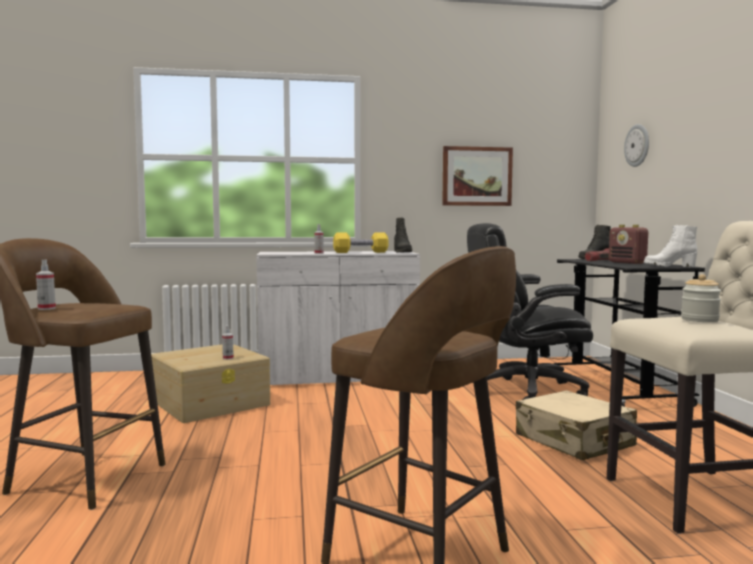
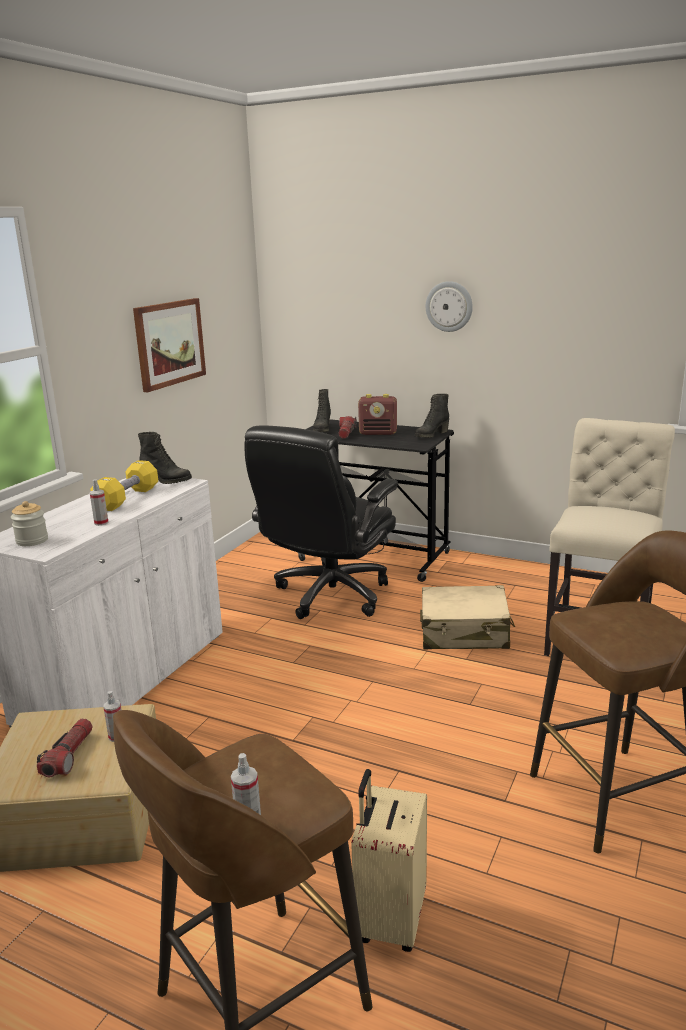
camera: 55 degrees left, 15 degrees up
(177, 496) = (389, 919): none -> beige suitcase
(201, 356) = (69, 756): none -> flashlight
(637, 145) = (333, 294): wall clock -> wall clock (449, 306)
(669, 266) = (431, 435): white boot -> black boot
(699, 320) = (615, 514): jar -> jar (32, 541)

